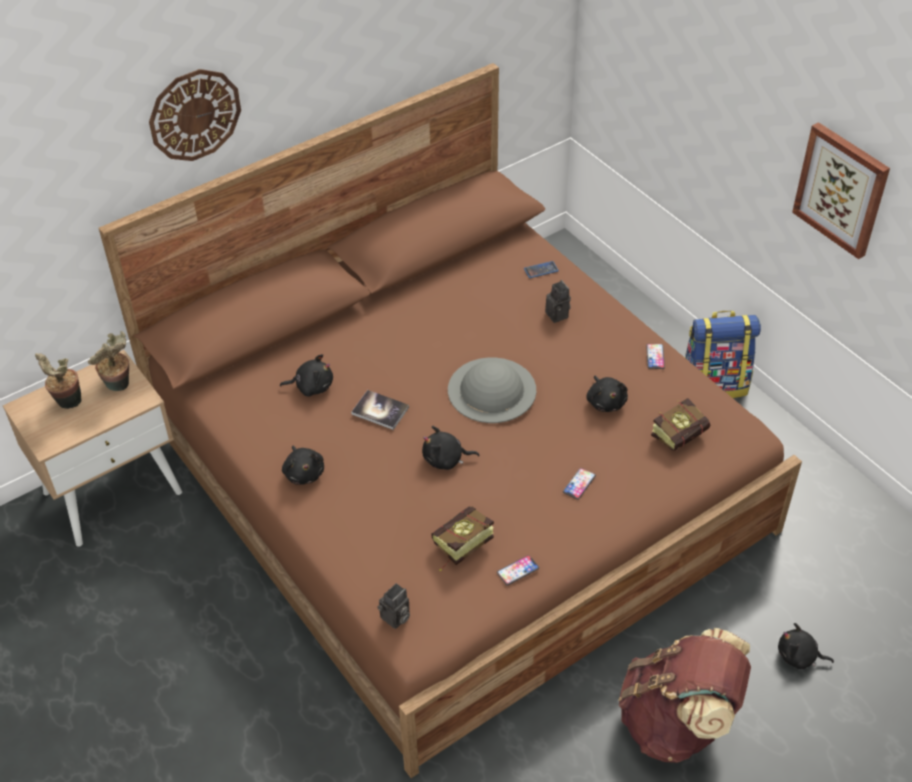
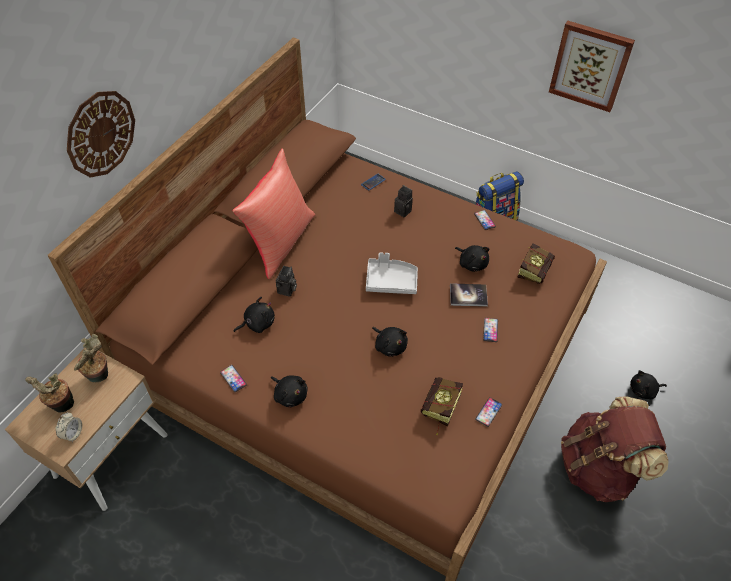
camera: 25 degrees left, 5 degrees up
(64, 433) = (73, 433): none -> alarm clock
(253, 435) = (233, 378): none -> phone
(380, 411) = (320, 325): book -> book (468, 295)
(389, 305) = (280, 241): none -> red pillow
(395, 618) = (425, 486): camera -> camera (287, 291)
(446, 459) = (390, 345): black plush toy -> black plush toy turned 105 degrees counterclockwise
(491, 389) = (391, 281): grey hat -> grey tray

